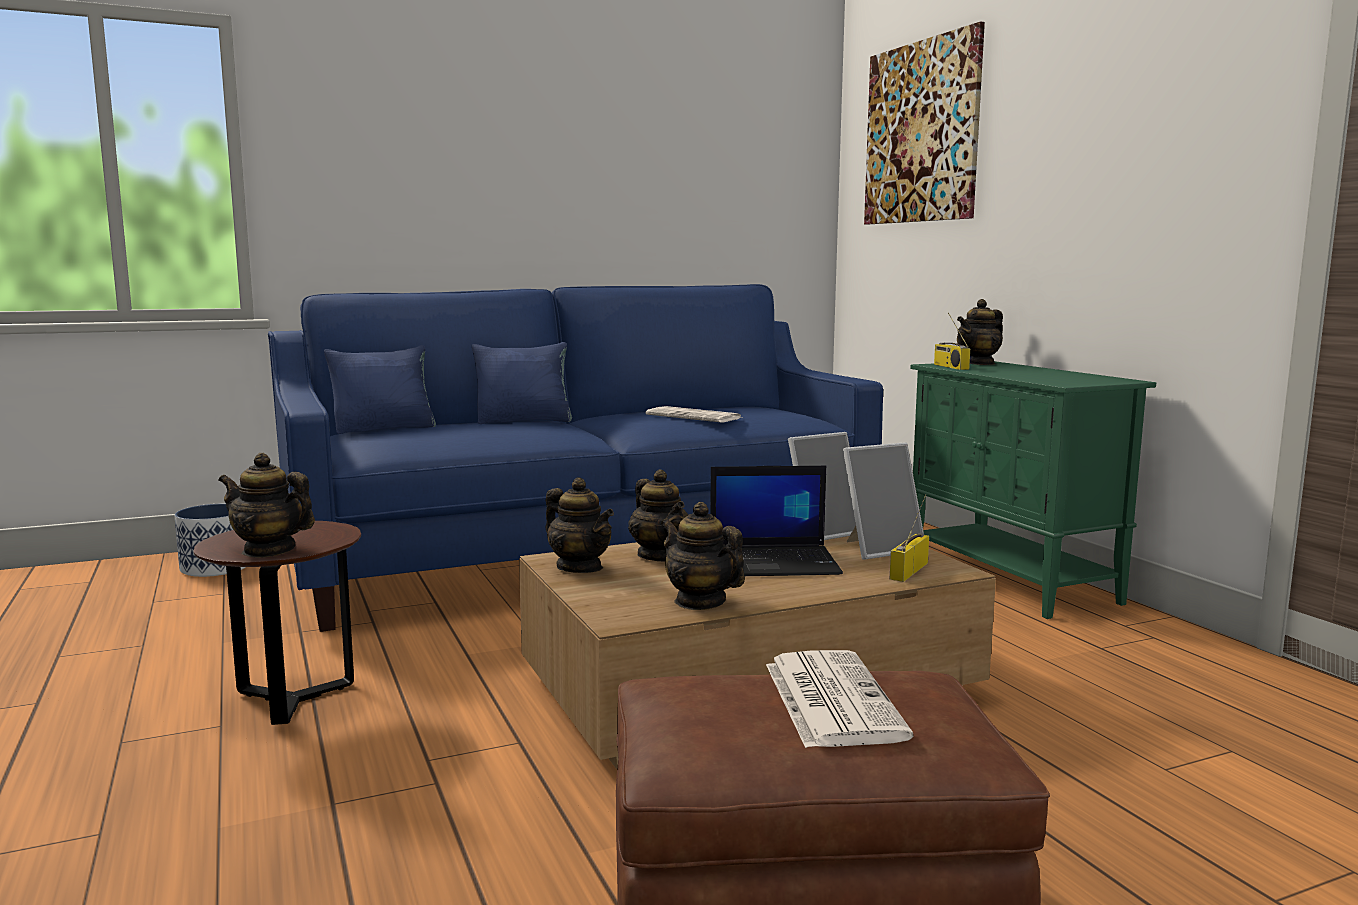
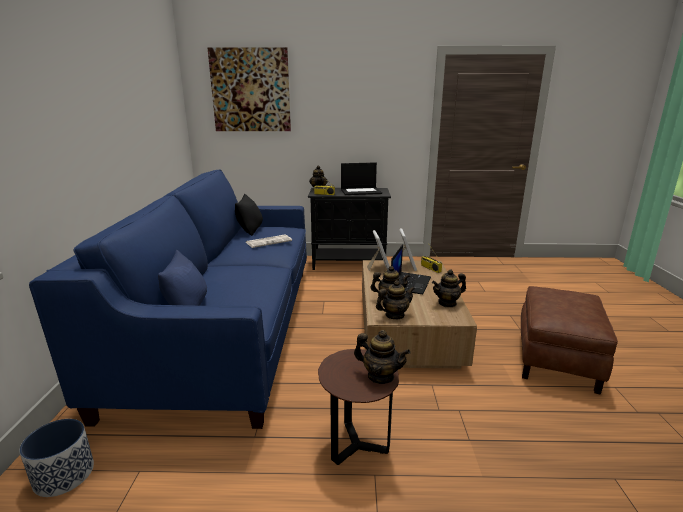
camera: 65 degrees left, 10 degrees up
(269, 550) = (380, 376): teapot -> teapot turned 105 degrees counterclockwise
(524, 421) = (219, 272): blue pillow -> none
(745, 407) = (250, 230): none -> black pillow
(830, 699) = (560, 301): newspaper -> none
(1011, 580) = (349, 263): green cabinet -> black cabinet
(1047, 375) = (361, 191): none -> laptop

